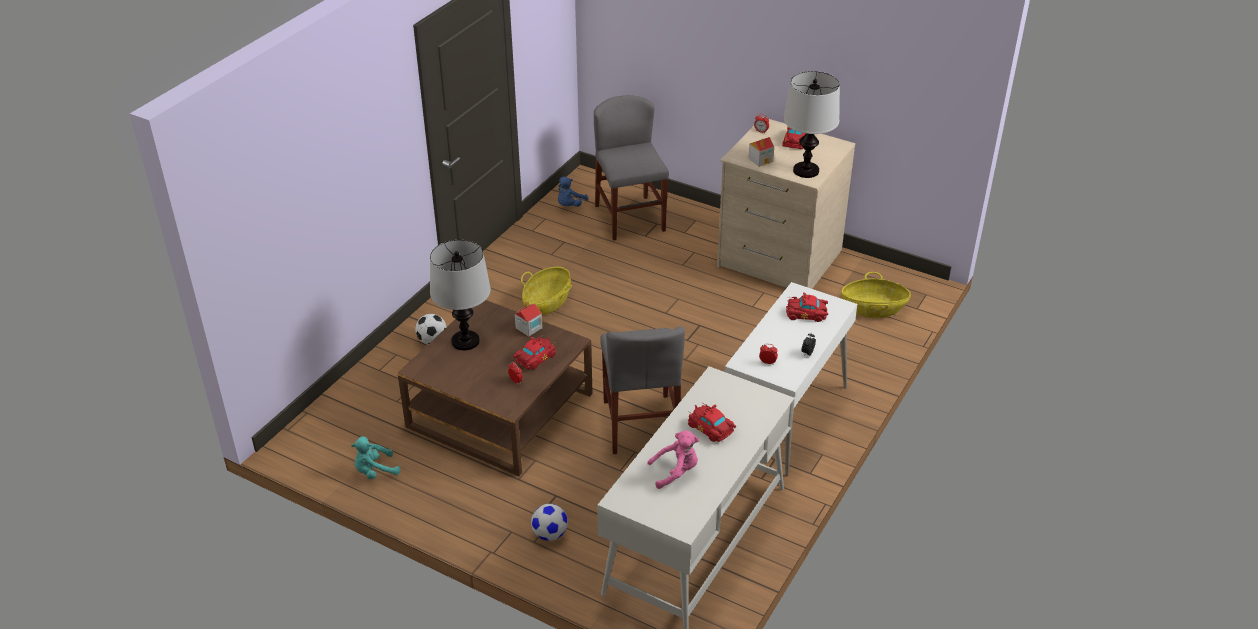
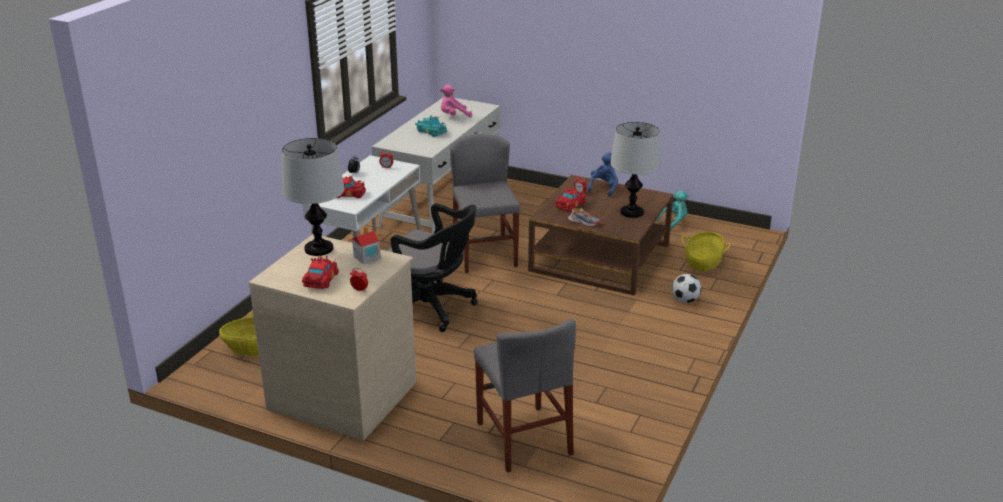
camera: 175 degrees right, 10 degrees down
(528, 328) = (583, 222): toy house -> shoe
(547, 302) = (592, 337): basket -> basket (703, 262)
(549, 534) = (538, 201): football -> none
(570, 205) = (605, 453): blue plush toy -> blue plush toy (604, 188)
(706, 346) = (431, 308): none -> black office chair
(711, 429) = (431, 131): red toy car -> turquoise toy car

